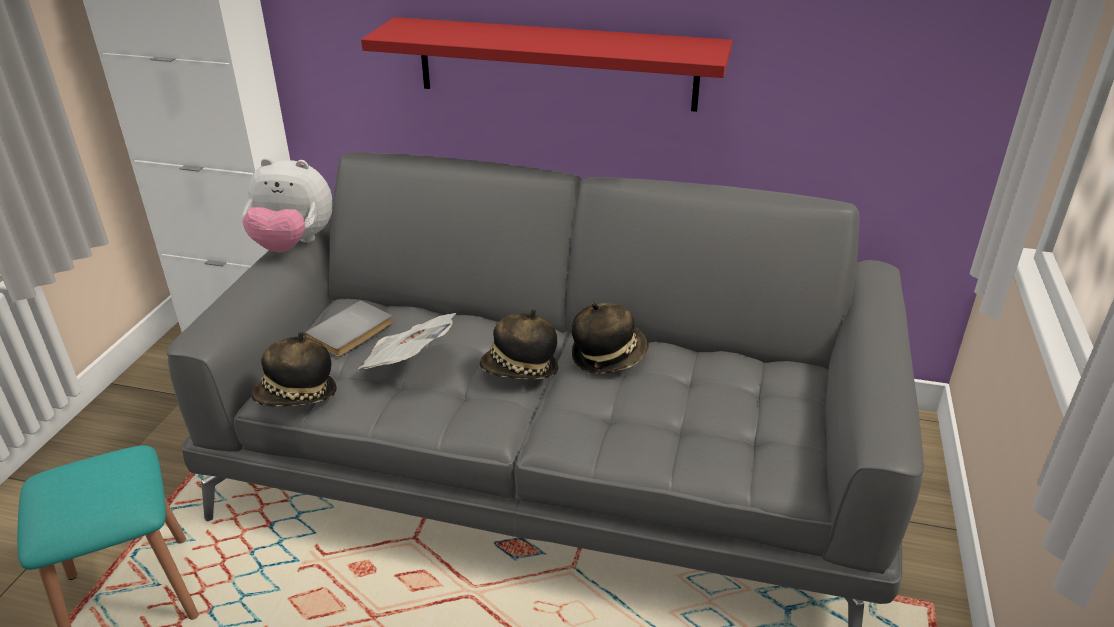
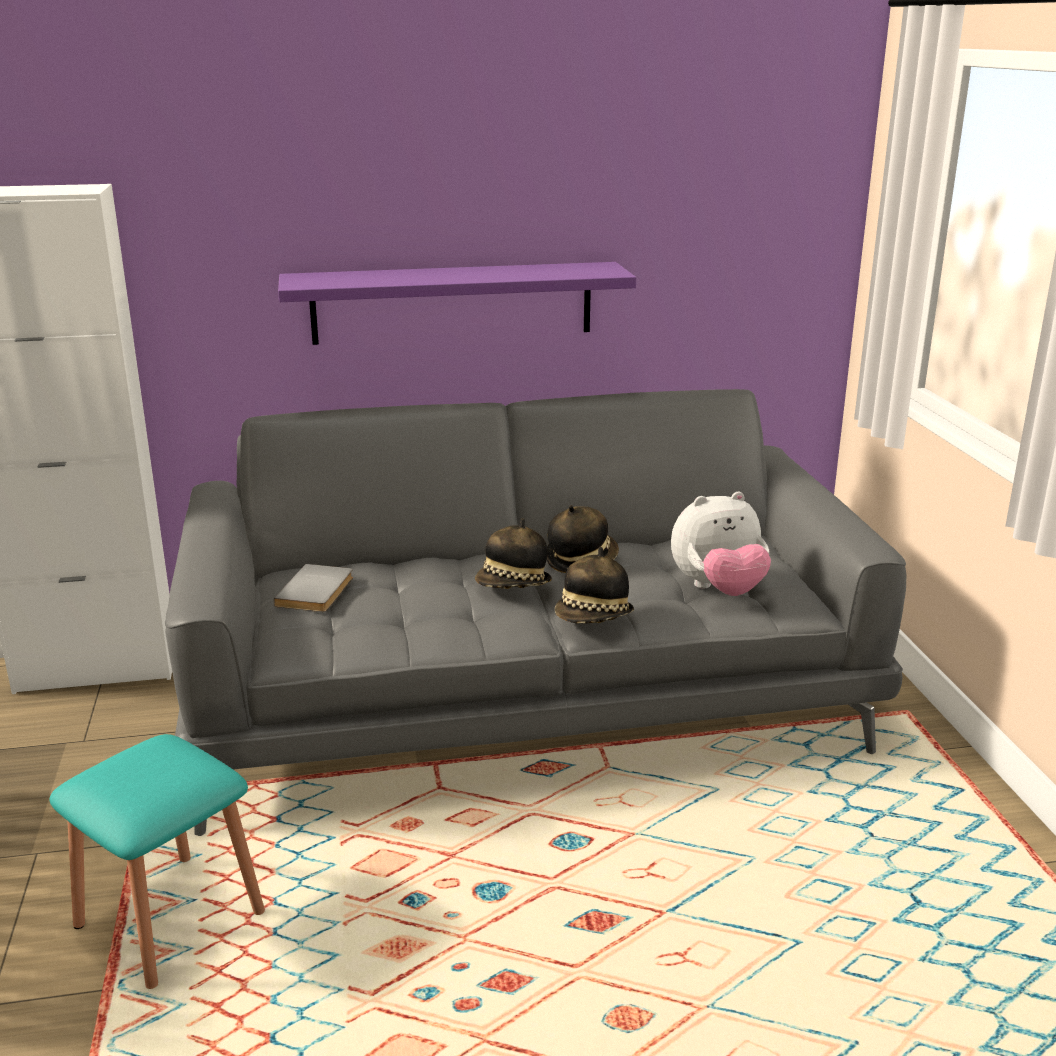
camera: 25 degrees left, 10 degrees down
(293, 245) = (214, 520): plush toy -> plush toy (718, 590)
(297, 397) = (313, 650): hat -> hat (594, 619)
(409, 363) = (400, 602): newspaper -> none
(556, 64) = (452, 303): red shelf -> purple shelf

